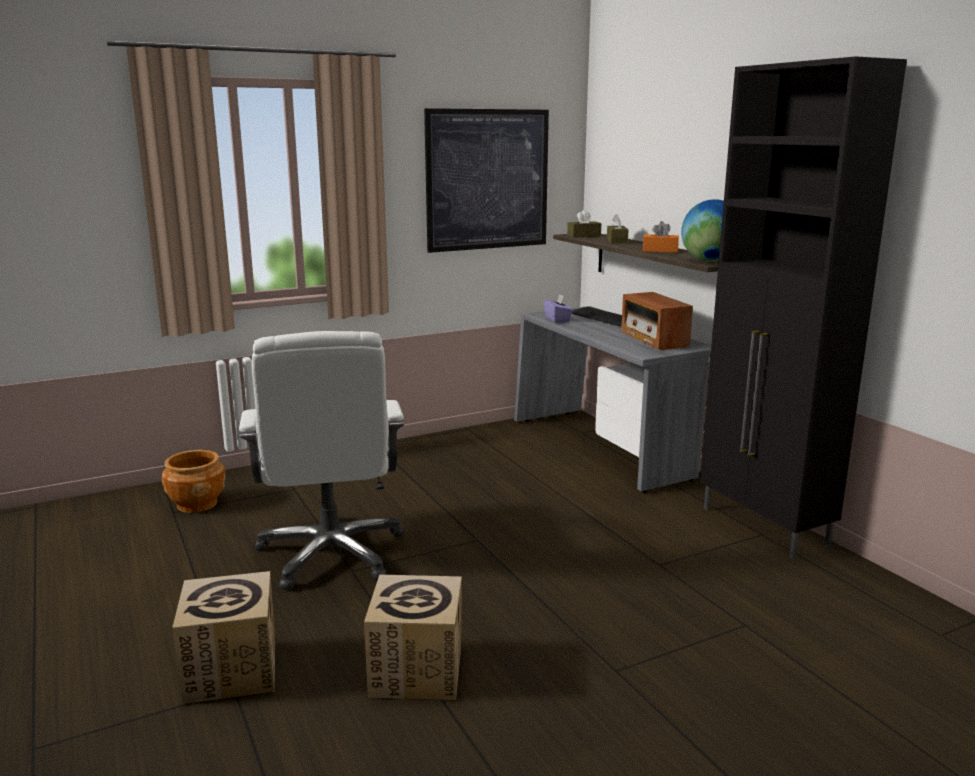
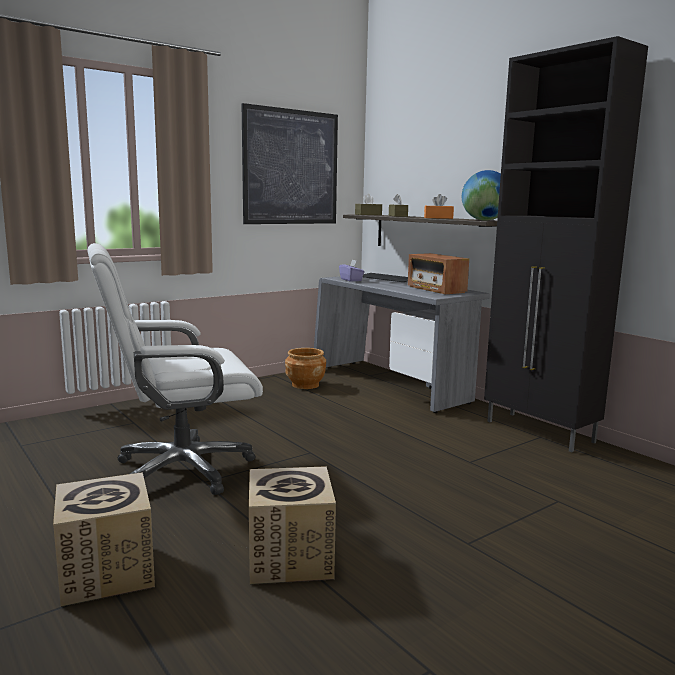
camera: 10 degrees left, 5 degrees down
(196, 504) = (43, 438): brown planter -> brown planter (305, 385)
(331, 553) = (182, 469): white office chair -> white office chair turned 90 degrees clockwise

